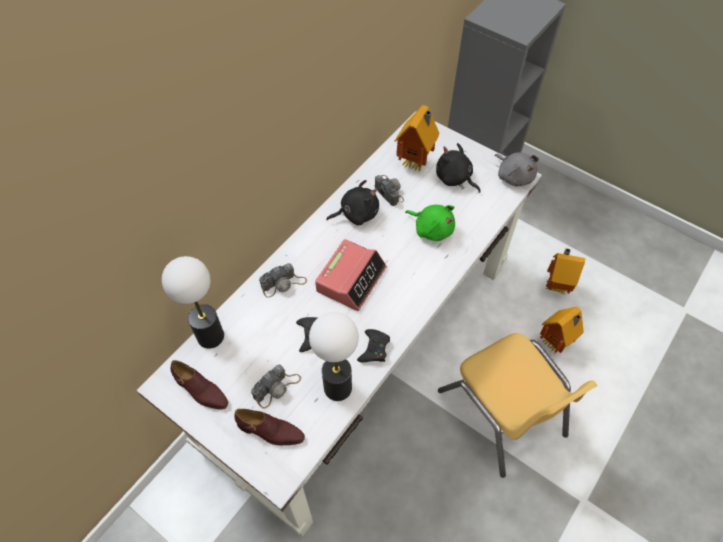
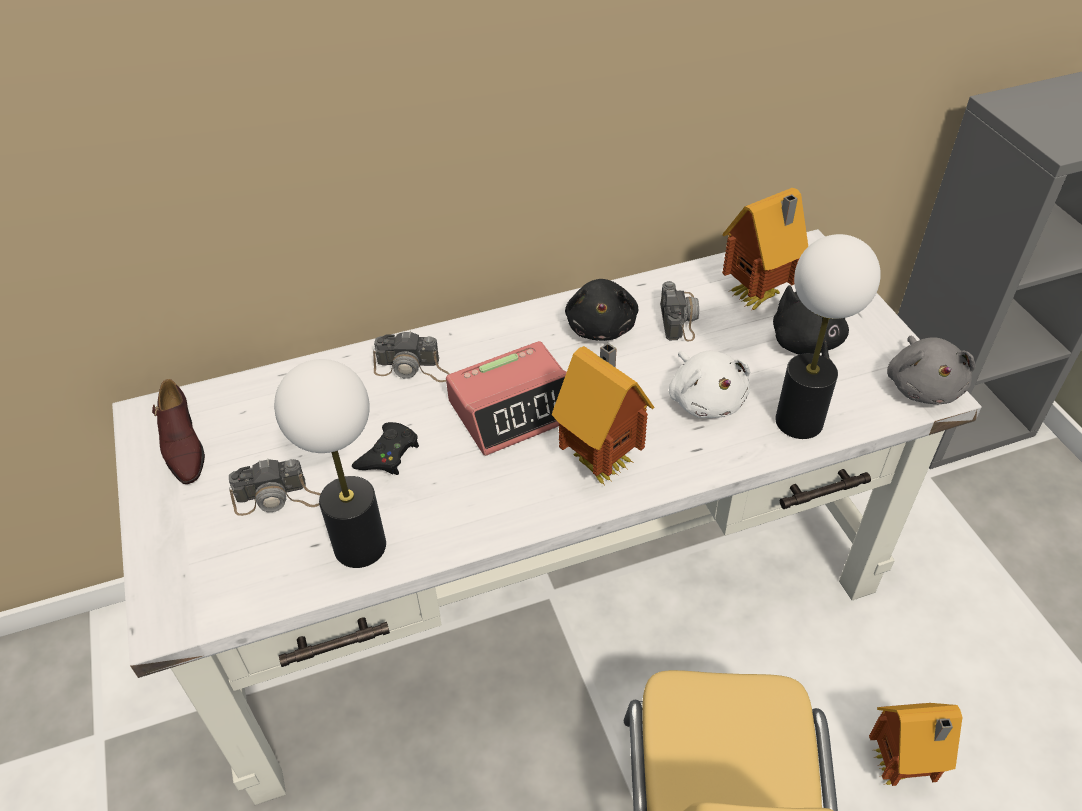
camera: 35 degrees right, 10 degrees down
(211, 336) = (258, 386): table lamp -> table lamp (799, 422)
(270, 431) = (216, 550): brown shoe -> none
(356, 214) = (601, 326): black plush toy -> black plush toy turned 75 degrees clockwise
(374, 349) = (462, 522): black game controller -> none
(432, 229) = (705, 399): green plush toy -> white plush toy
(556, 286) = (970, 671): toy house -> toy house (602, 461)

